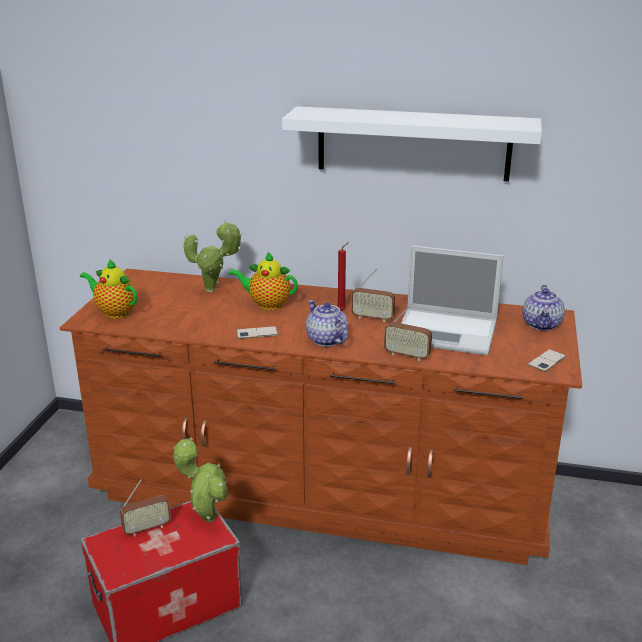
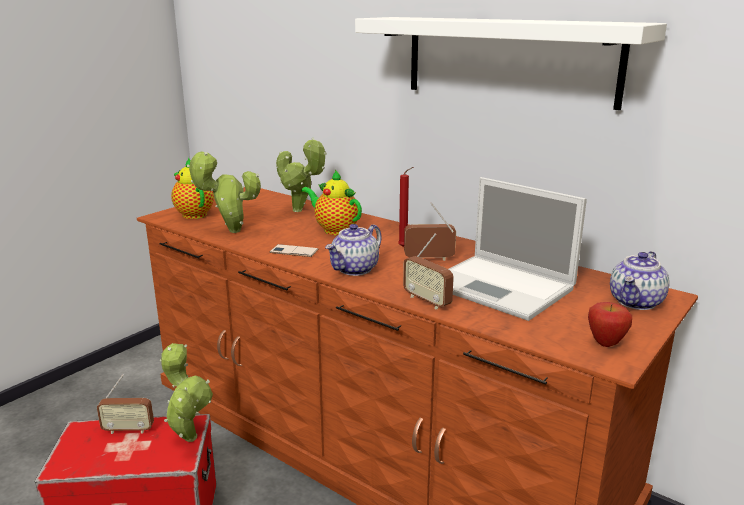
camera: 25 degrees right, 5 degrees down
(175, 324) = (230, 231): none -> potted plant
(326, 340) = (355, 269): teapot -> teapot turned 135 degrees counterclockwise
(372, 318) = (429, 259): radio -> radio turned 135 degrees clockwise
(547, 361) = (605, 343): phone -> apple

